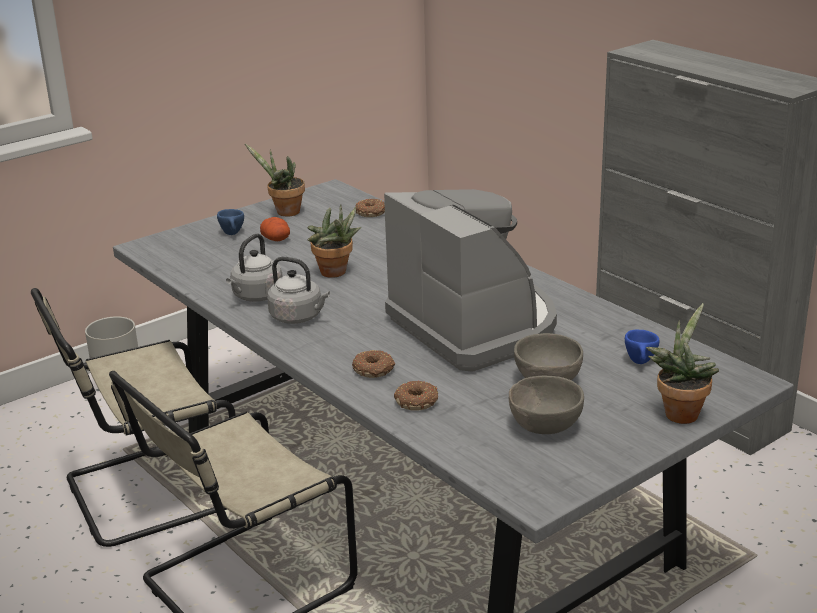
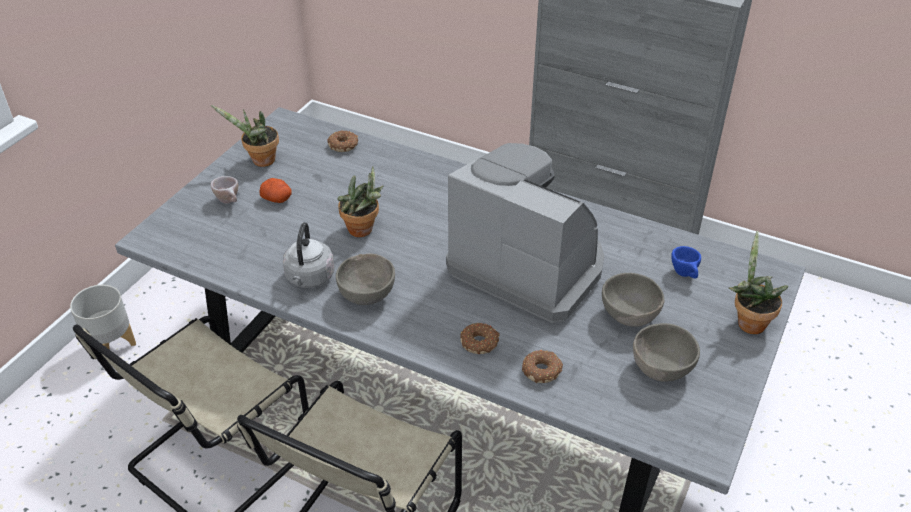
camera: 25 degrees left, 15 degrees up
(233, 234) = (230, 201): blue cup -> beige cup
(299, 317) = (368, 295): grey kettle -> grey bowl

